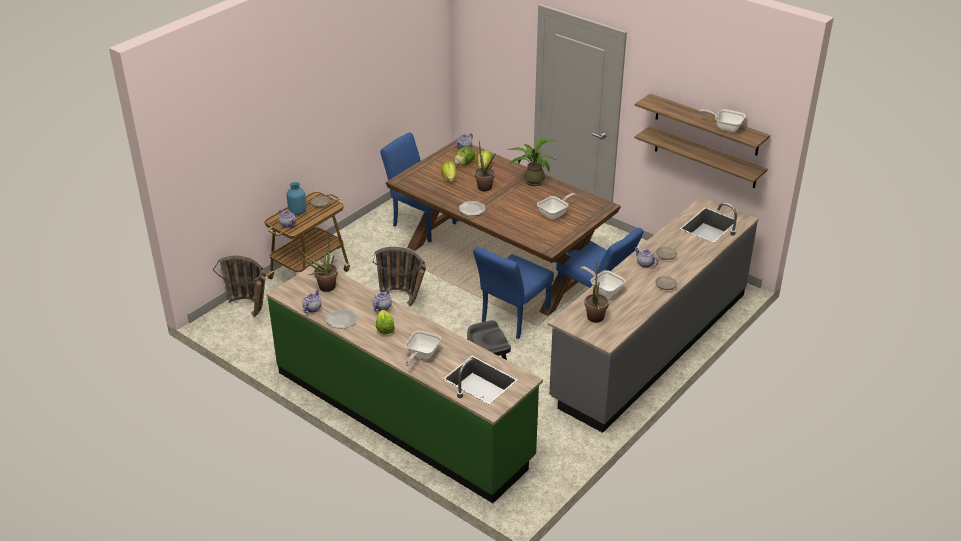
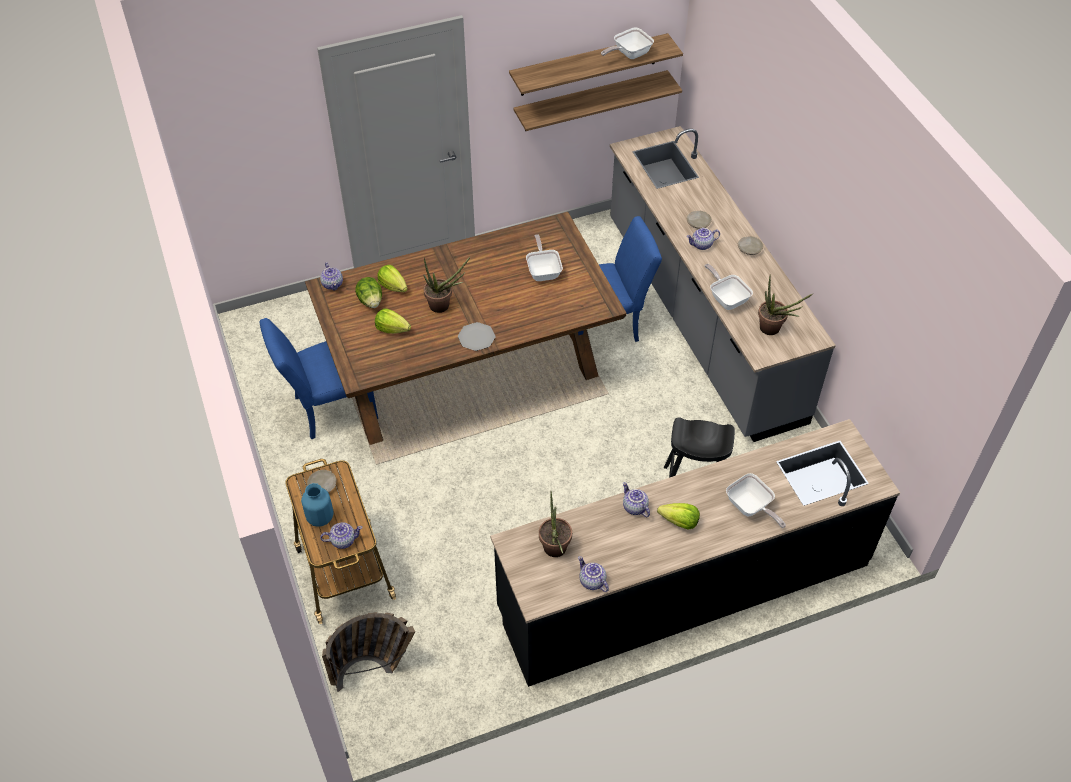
camera: 60 degrees left, 15 degrees up
(341, 319) = (634, 559): plate -> none
(402, 415) = (684, 586): green counter -> black counter
(405, 300) = (475, 493): basket -> none
(512, 319) = (582, 410): blue chair -> none
(531, 180) = (458, 258): potted plant -> none
(604, 290) = (726, 298): frying pan -> frying pan turned 75 degrees clockwise

